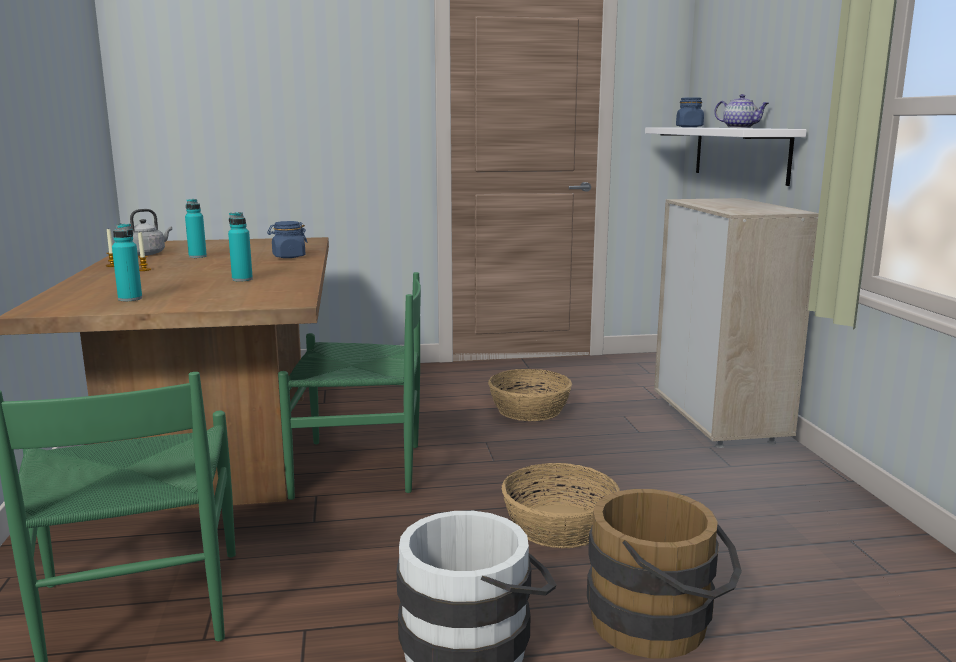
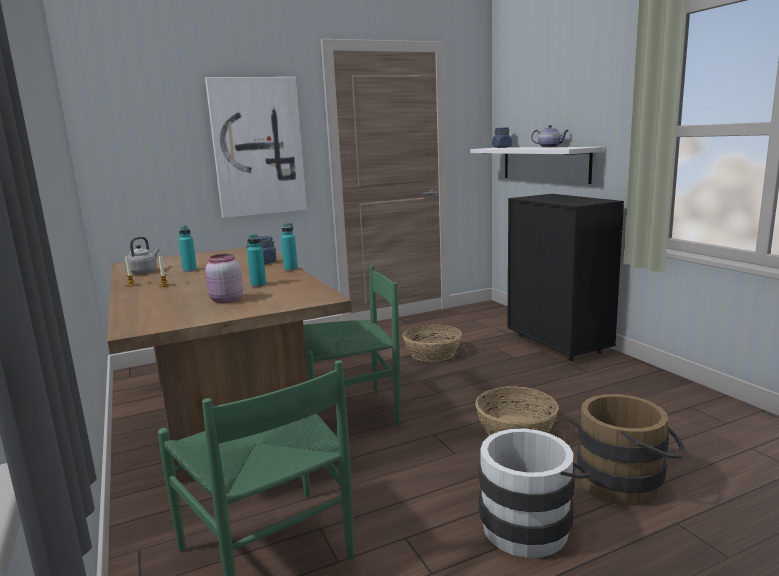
camera: 15 degrees left, 0 degrees up
(130, 299) = (196, 310): turquoise bottle -> turquoise bottle (290, 269)
(179, 292) = (225, 300): none -> pink jar
(337, 109) = (258, 147): none -> picture
(720, 423) = (559, 344): beige cabinet -> black cabinet

